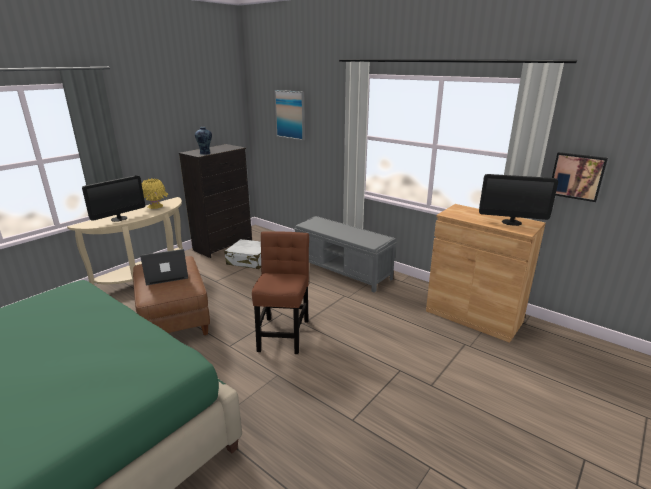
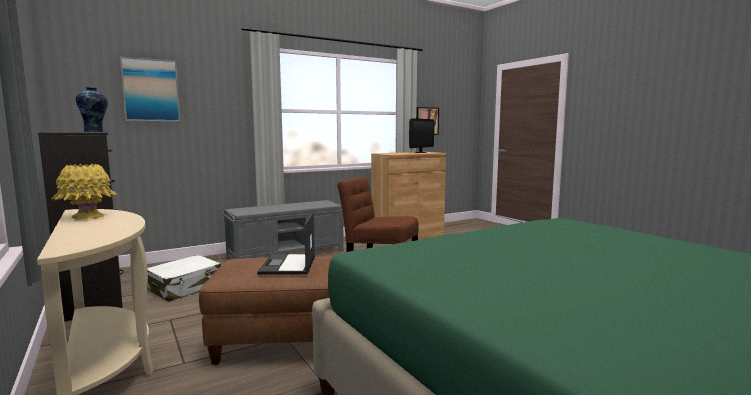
camera: 70 degrees left, 15 degrees down
(119, 219) = (100, 231): monitor -> none

